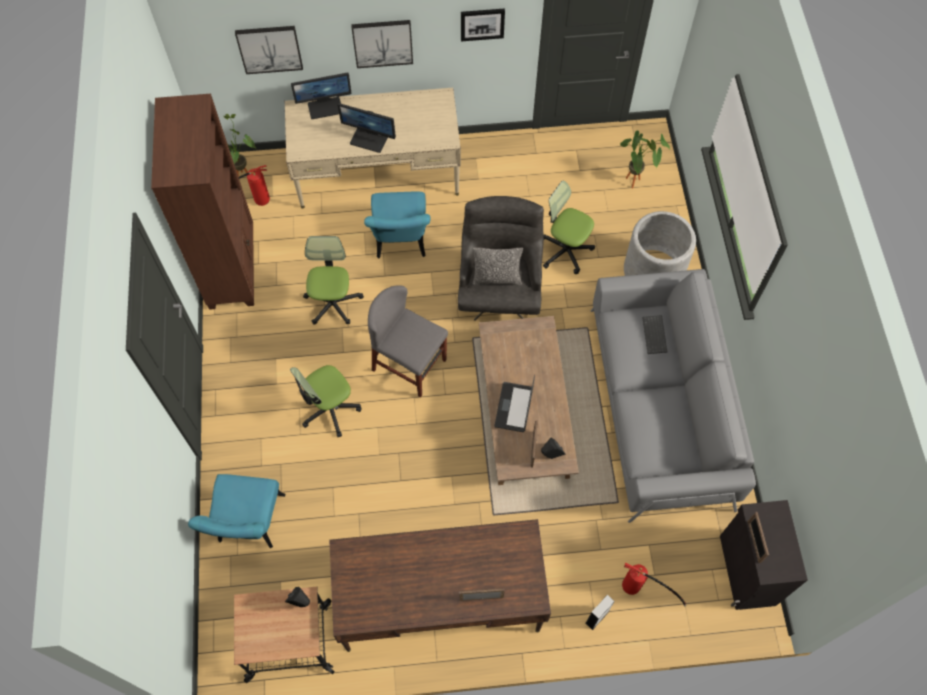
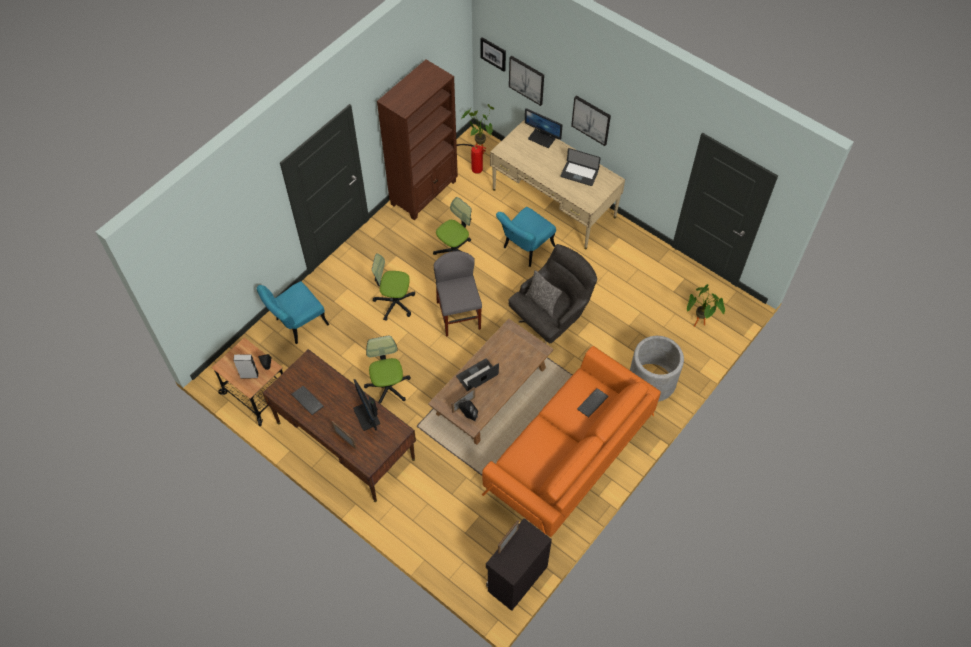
camera: 45 degrees right, 5 degrees down
(369, 139) = (546, 172): monitor -> monitor (367, 416)
(393, 597) = (306, 401): none -> keyboard
(403, 116) = (579, 174): none -> laptop
(482, 24) = (653, 147): picture -> picture (493, 53)
(565, 250) = (612, 327): office chair -> office chair (388, 387)
(597, 617) = (411, 523): grey speaker -> grey speaker (249, 375)
(641, 591) = (448, 533): fire extinguisher -> none
(660, 406) = (569, 454): grey sofa -> orange sofa

